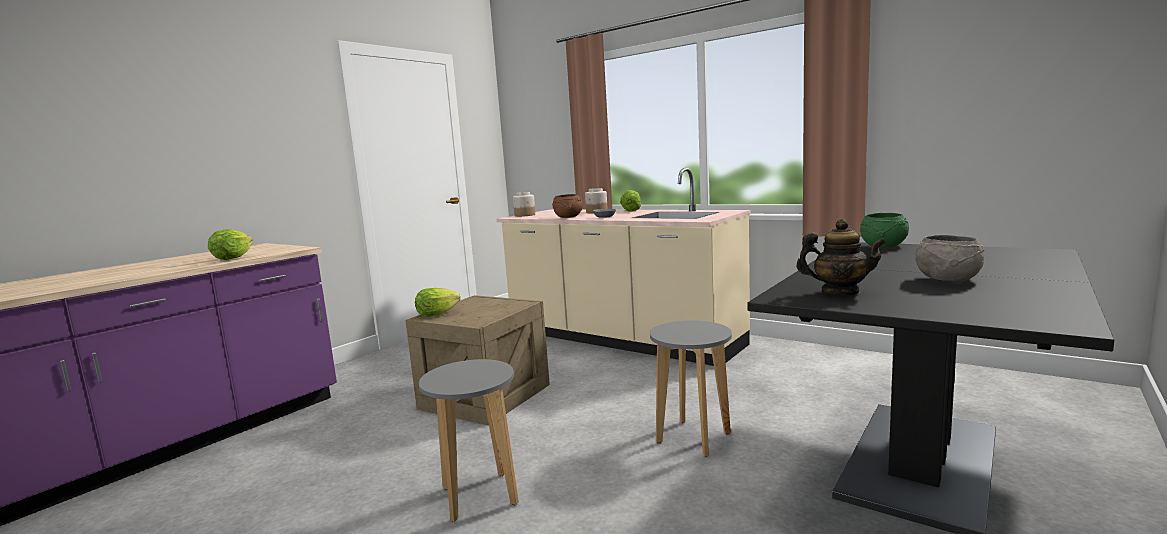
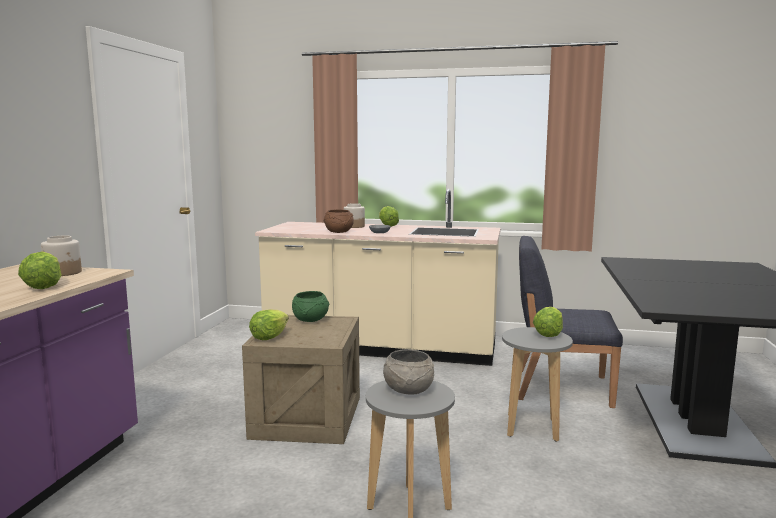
camera: 25 degrees left, 0 degrees up
(525, 215) = (280, 228): jar -> jar (63, 273)
(709, 329) = (548, 334): none -> lettuce
(777, 398) = (560, 387): none -> blue chair
(839, 292) = (687, 301): teapot -> none
(884, 246) = (638, 260): green bowl -> green bowl (311, 319)
(946, 279) = (730, 287): grey bowl -> grey bowl (408, 390)

